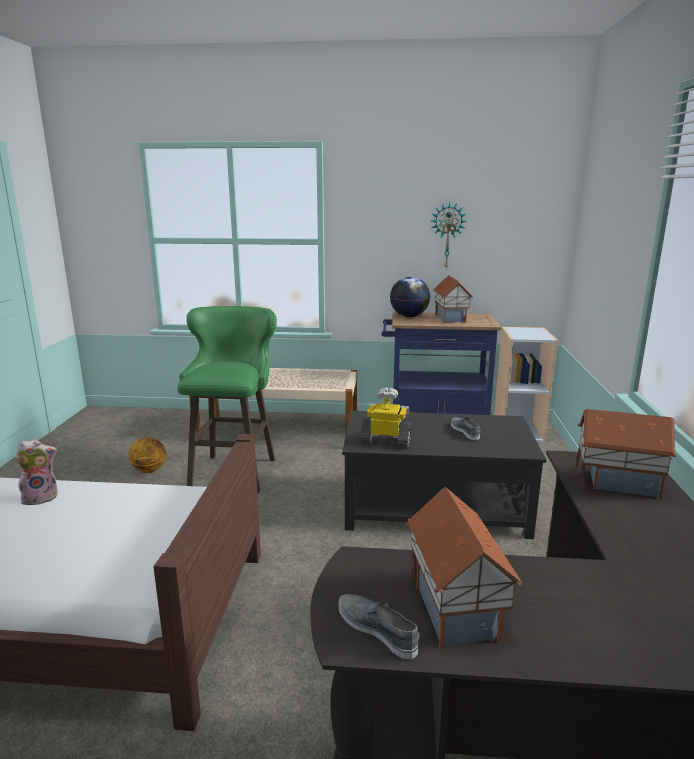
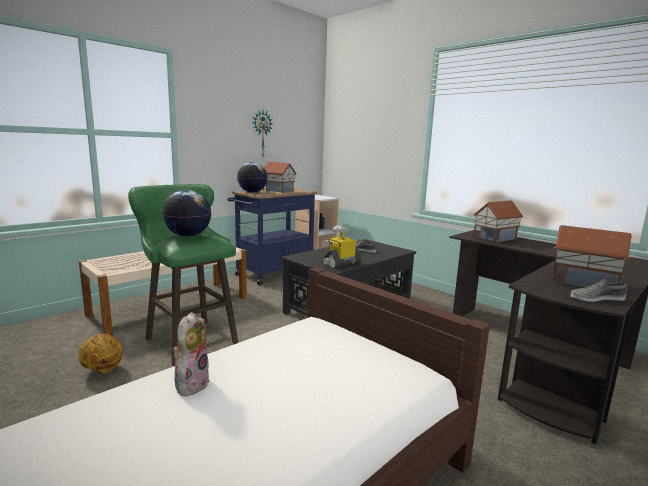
camera: 50 degrees left, 5 degrees down
(220, 365) = (188, 235): none -> globe

